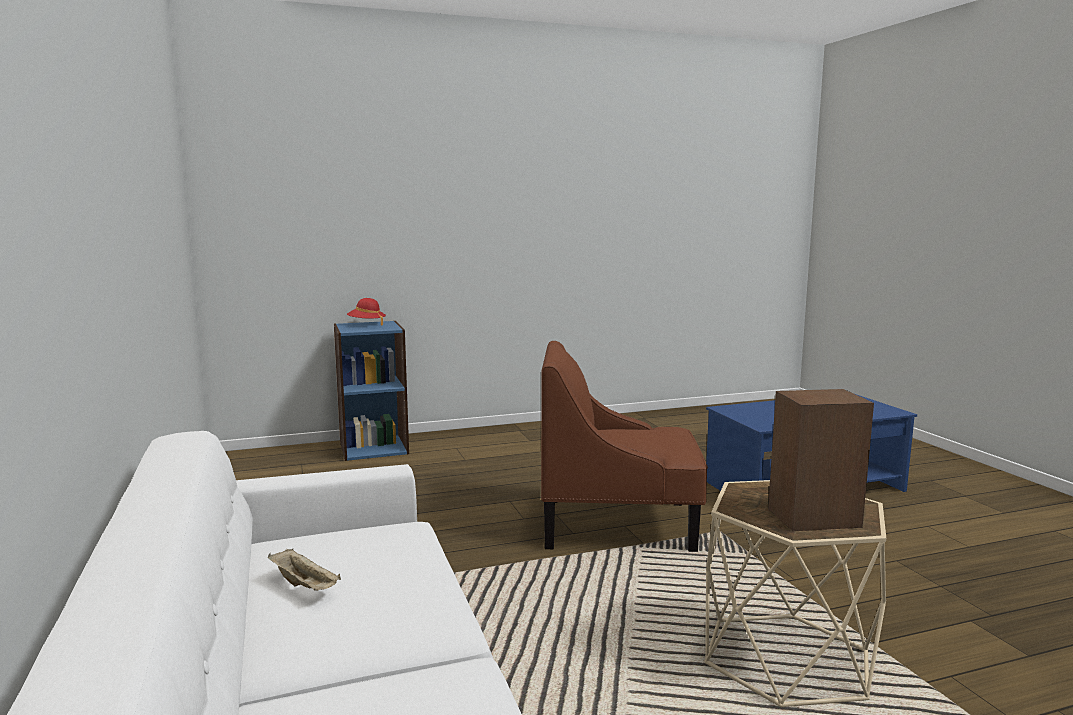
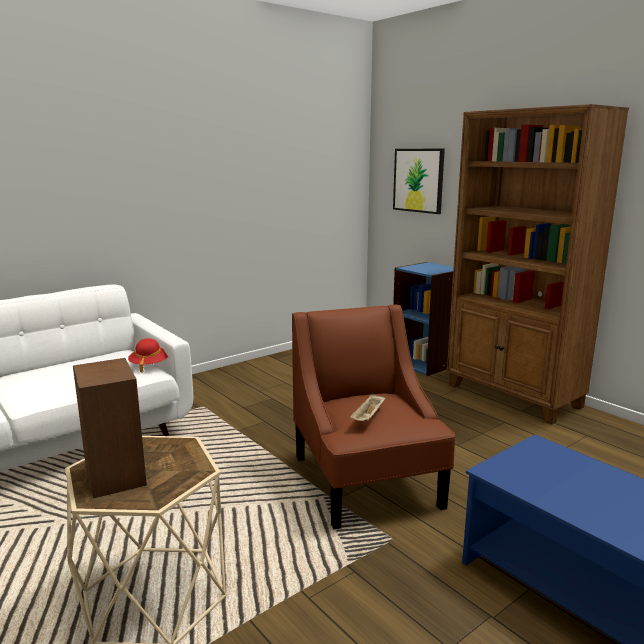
camera: 70 degrees right, 5 degrees up
(297, 221) = (418, 180): none -> picture
(305, 585) = (68, 366): beige tray -> beige tray (368, 417)
(366, 324) = (437, 266): red hat -> red hat (149, 365)
(499, 436) = (513, 396): none -> brown bookcase

